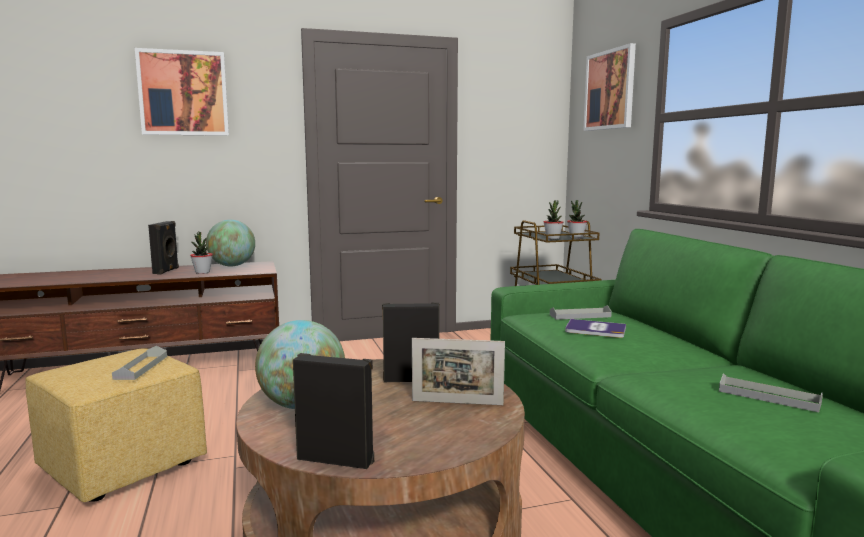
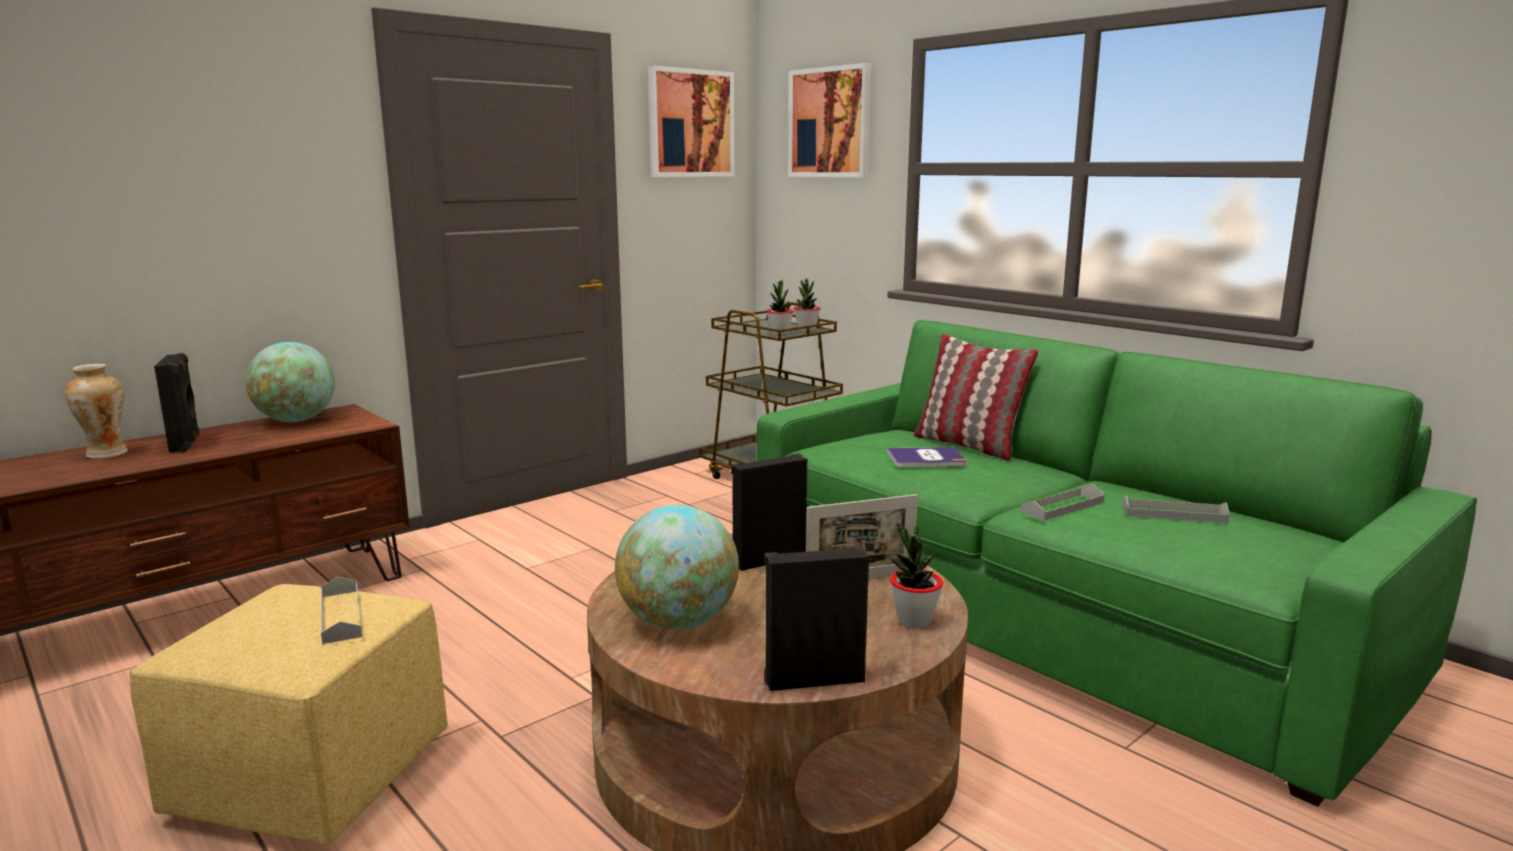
camera: 25 degrees left, 5 degrees up
(126, 272) = (105, 454): none -> vase
(183, 93) = (170, 119): picture -> picture (690, 123)
(202, 272) = (262, 439): potted plant -> potted plant (914, 621)
(580, 316) = (886, 442): grey tray -> grey tray (1063, 507)
(648, 326) = (968, 446): none -> pillow

